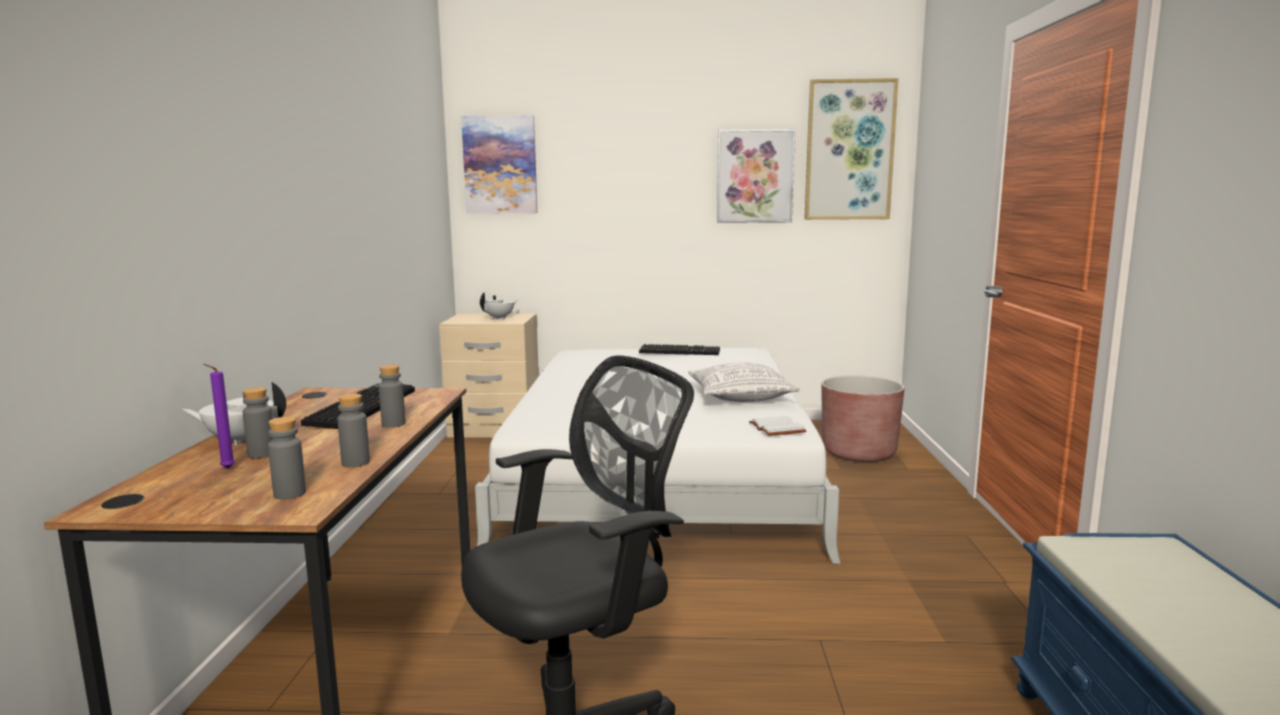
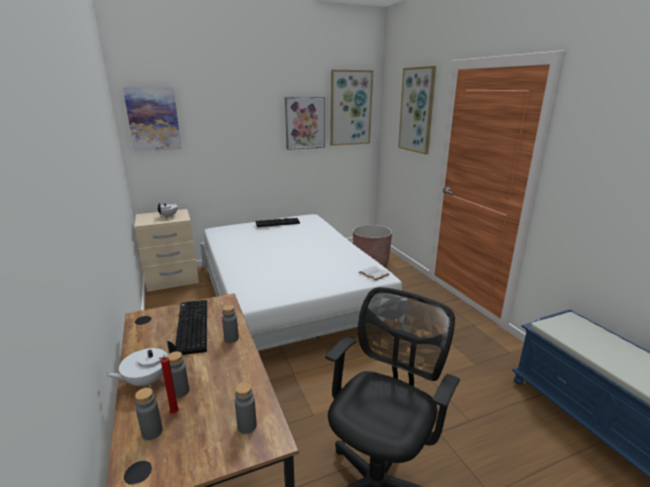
camera: 25 degrees left, 10 degrees up
(225, 469) = (173, 414): purple candle -> red candle
(355, 463) = (252, 383): grey bottle -> grey bottle (152, 432)
(741, 397) = (336, 253): pillow -> none
(960, 140) = (417, 110): none -> picture

